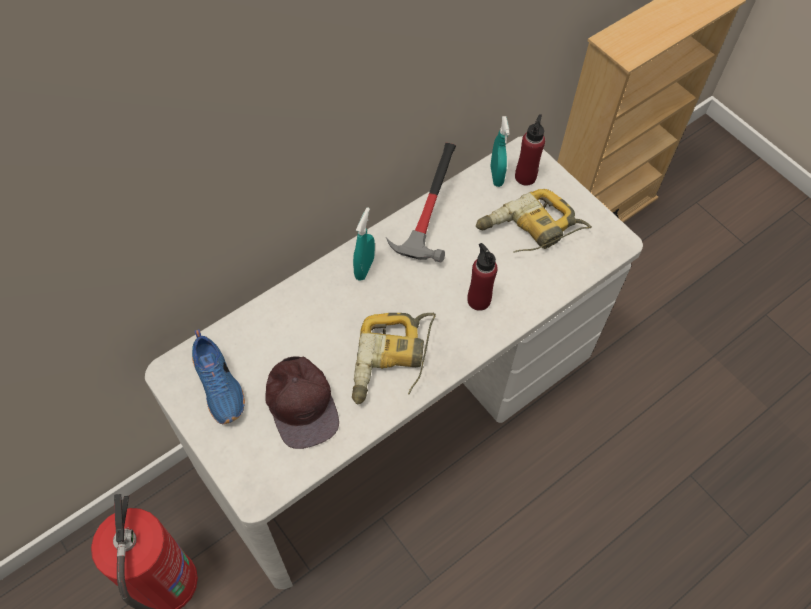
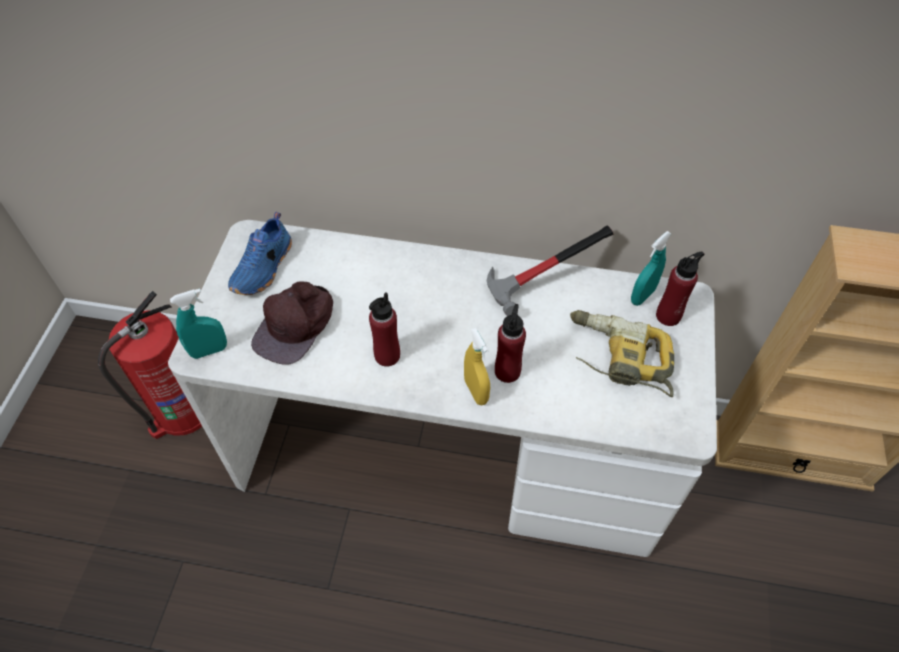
camera: 50 degrees right, 5 degrees down
(364, 268) = (452, 276): turquoise spray bottle -> turquoise spray bottle (209, 351)
(392, 362) = (387, 355): power drill -> red bottle
(476, 331) = (476, 391): none -> yellow spray bottle

